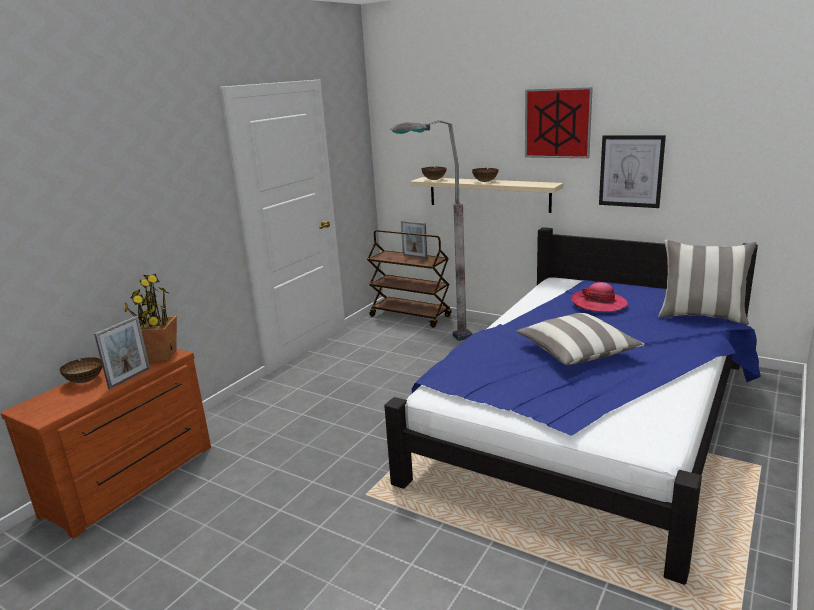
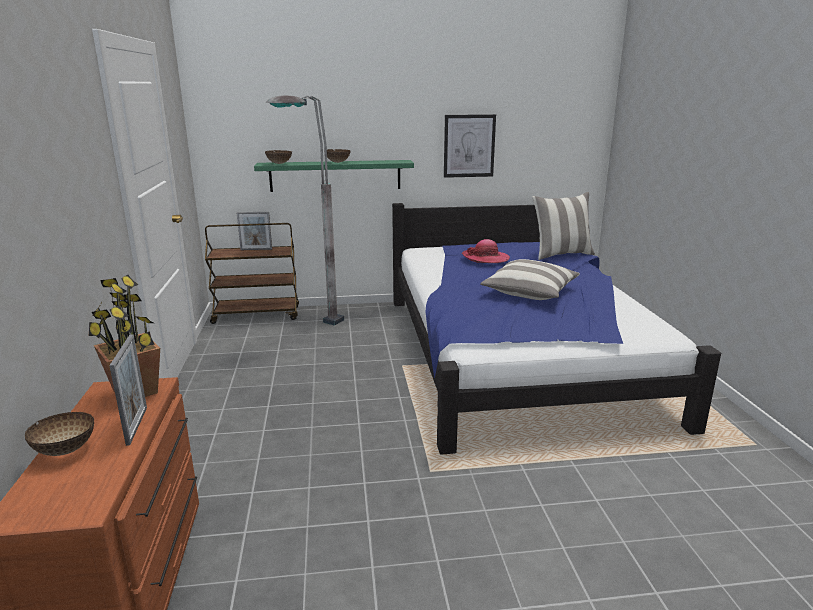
camera: 40 degrees left, 0 degrees up
(488, 194) = (335, 175): beige shelf -> green shelf
(557, 123) = (403, 104): picture -> none

